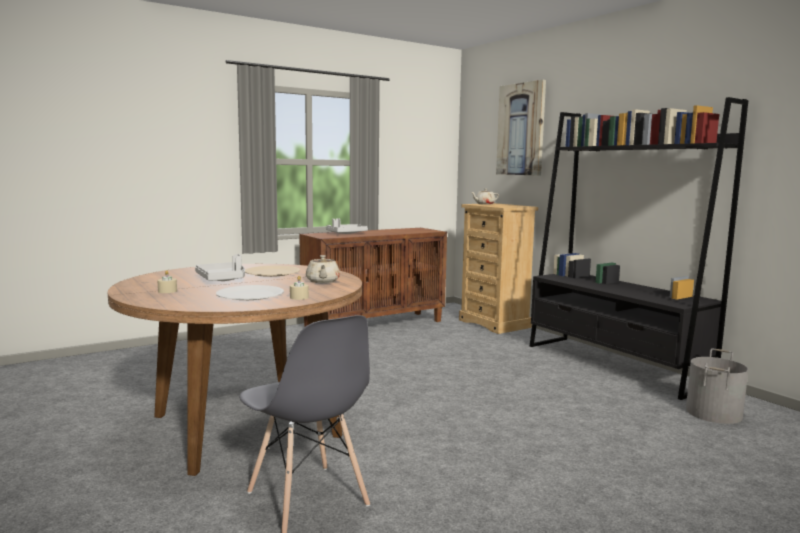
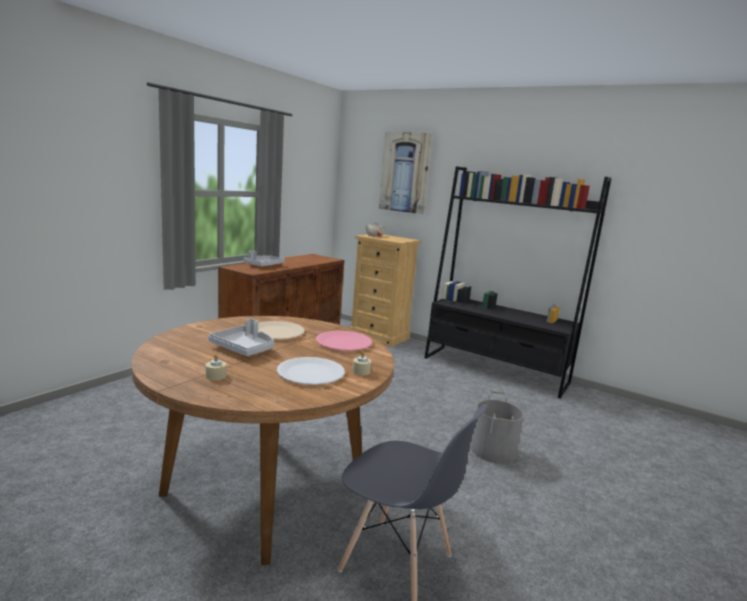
camera: 25 degrees left, 5 degrees up
(322, 281) = (343, 342): beige teapot -> pink plate
(714, 413) = (587, 407): grey bucket -> grey bucket (493, 450)

